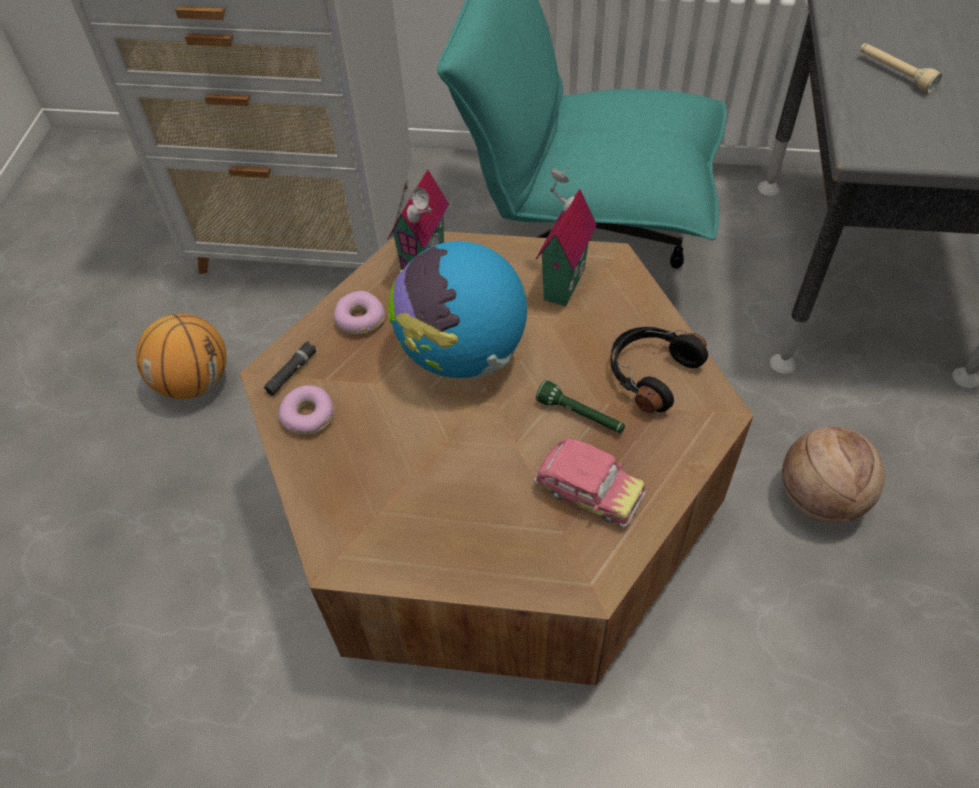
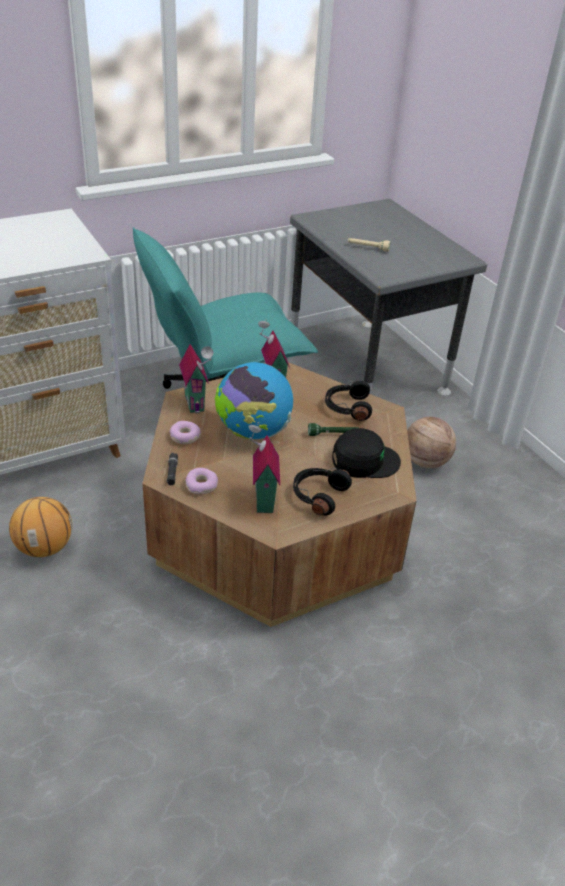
camera: 40 degrees left, 15 degrees down
(367, 485) = (261, 499): none -> toy house
(455, 522) = (318, 496): none -> black headphones
(588, 492) = (364, 460): toy car -> black cap

